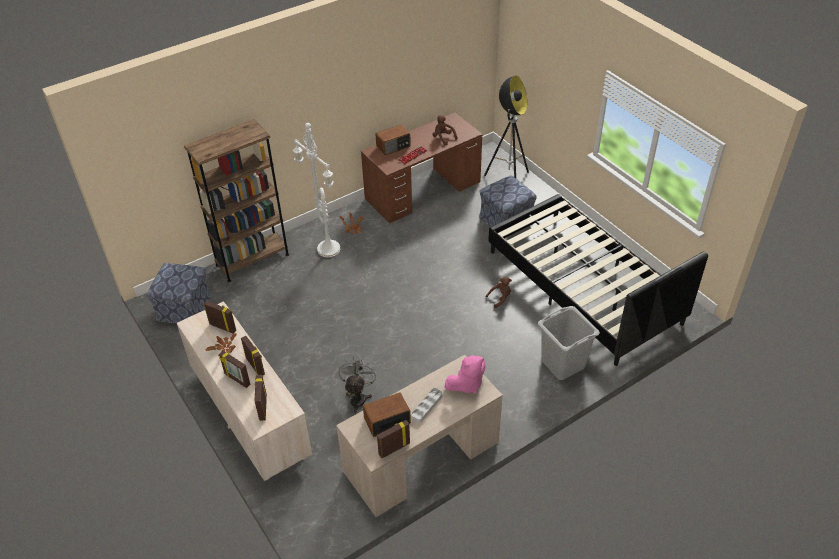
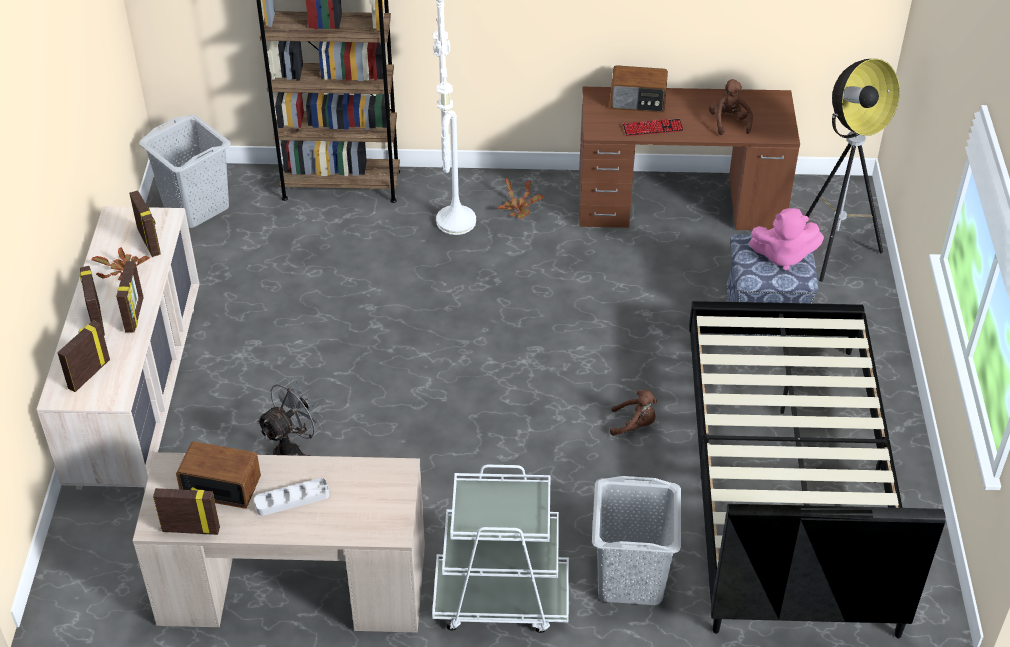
camera: 35 degrees right, 0 degrees up
(184, 308) = (196, 206): ottoman -> grey laundry basket
(466, 384) = (377, 502): pink plush toy -> pink plush toy (783, 256)
(519, 406) = (500, 599): none -> white cart

